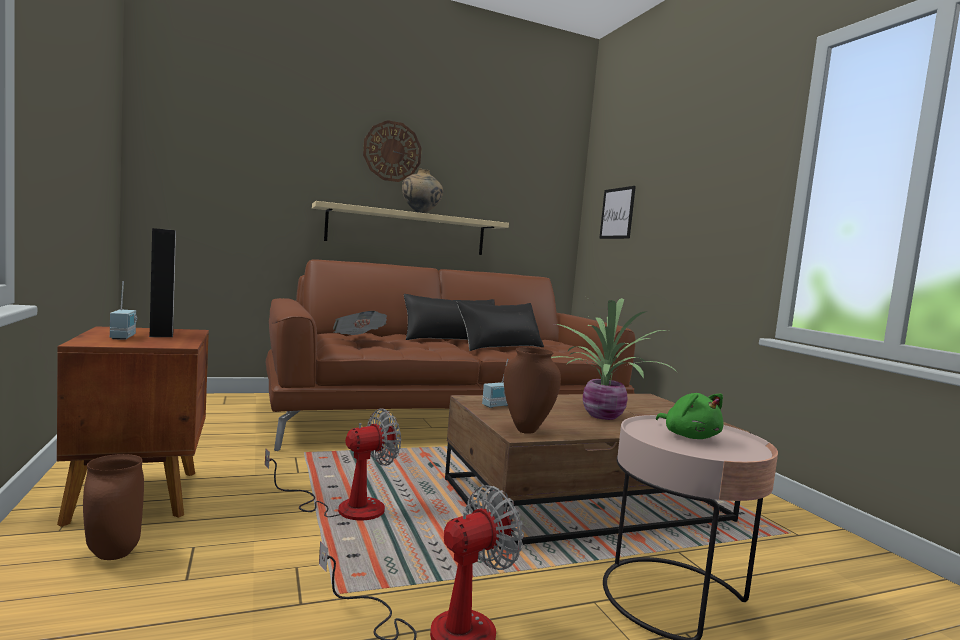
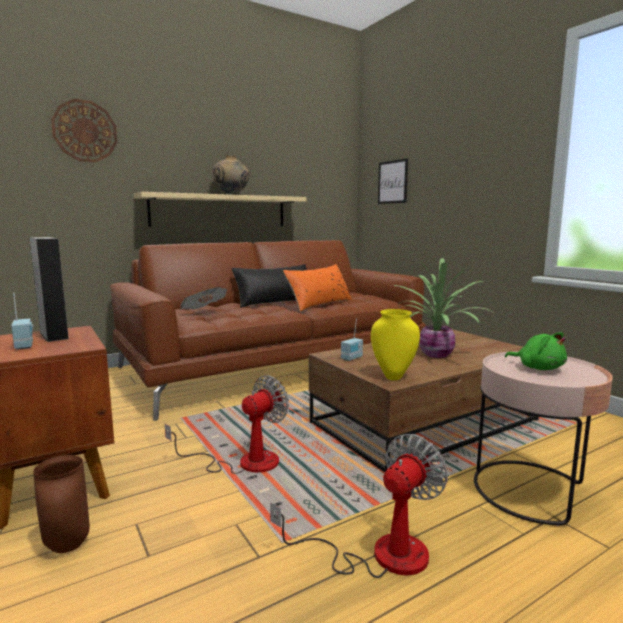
camera: 10 degrees left, 5 degrees up
(392, 151) = (199, 140): wall clock -> wall clock (85, 131)
(500, 347) = (319, 304): black pillow -> orange pillow
(526, 430) = (393, 377): brown vase -> yellow vase

